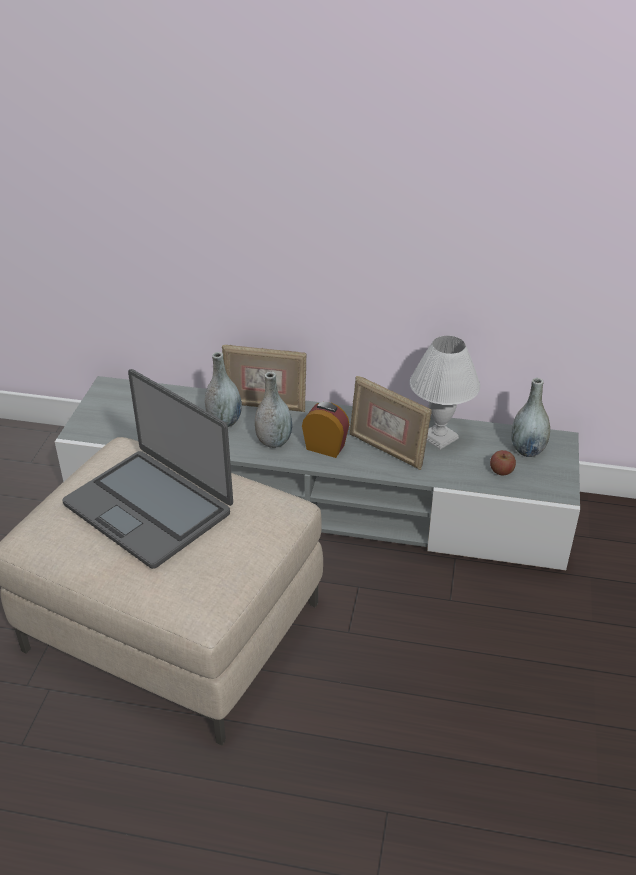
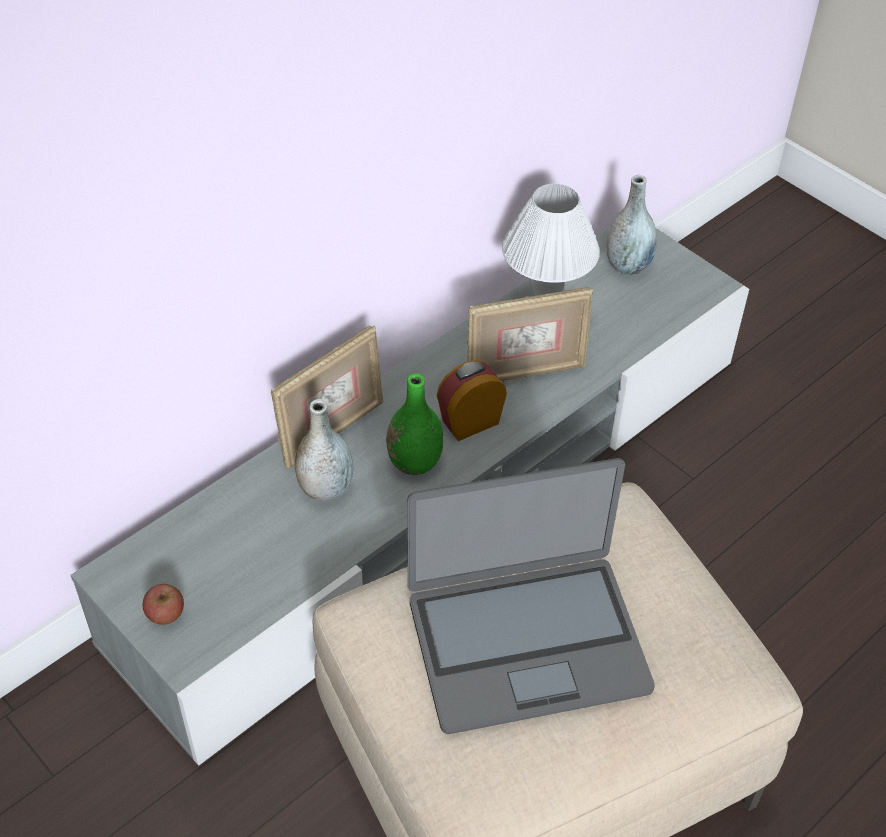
camera: 55 degrees left, 10 degrees up
(274, 442) = (414, 463): grey vase -> green vase
(501, 471) = (643, 305): apple -> apple (165, 614)

